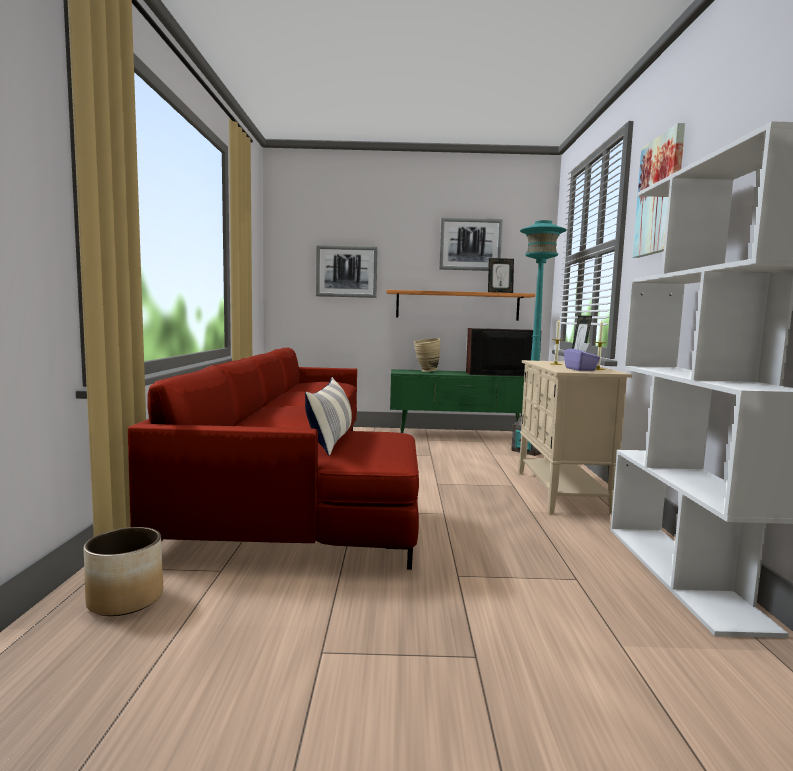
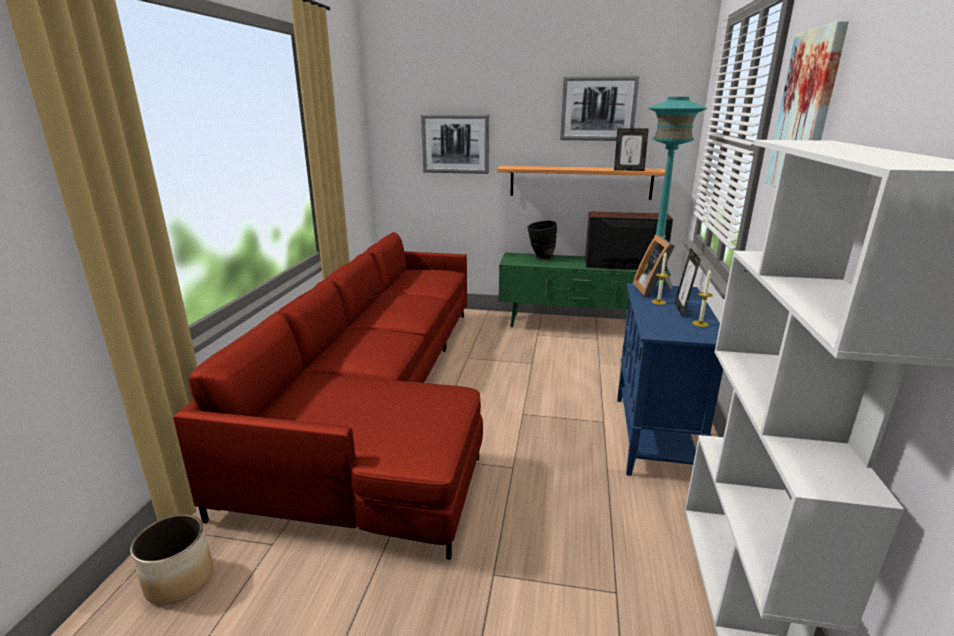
camera: 10 degrees right, 15 degrees up
(331, 439) = (385, 408): pillow -> none
(426, 371) = (540, 258): beige vase -> black vase
(547, 361) = (653, 290): none -> picture frame
(562, 492) = (654, 437): beige cabinet -> blue cabinet
(580, 369) = (676, 327): purple tissue box -> none

